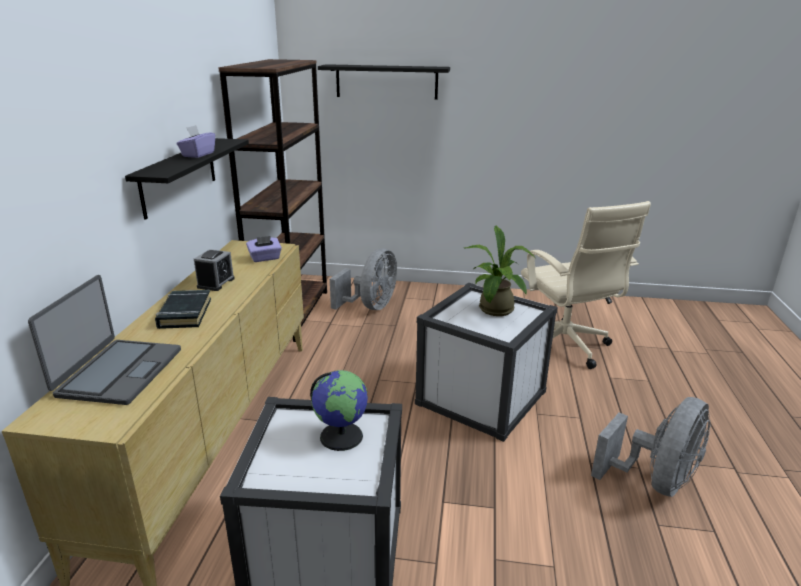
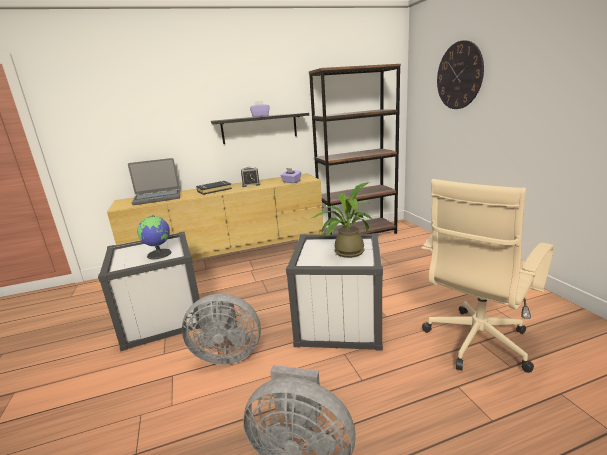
camera: 65 degrees right, 5 degrees down
(371, 306) = (402, 249): grey fan -> grey fan (226, 354)
(386, 82) = (459, 75): black shelf -> wall clock

